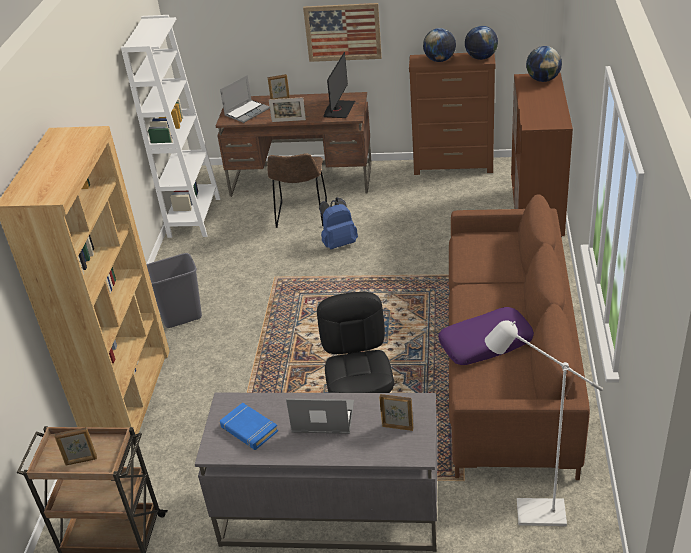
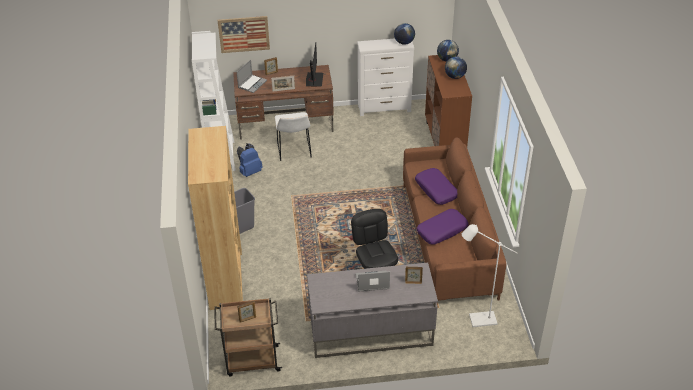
camera: 15 degrees left, 5 degrees up
(249, 429) = (334, 292): blue book -> none
(301, 216) = (294, 151): brown chair -> white chair
(338, 243) = (325, 169): blue backpack -> blue backpack (250, 171)
(343, 32) = (314, 29): picture -> picture (244, 34)
(439, 60) = (378, 45): globe -> globe (455, 76)
(454, 167) = (384, 108): brown dresser -> white dresser
(492, 278) = (436, 190): none -> purple pillow

